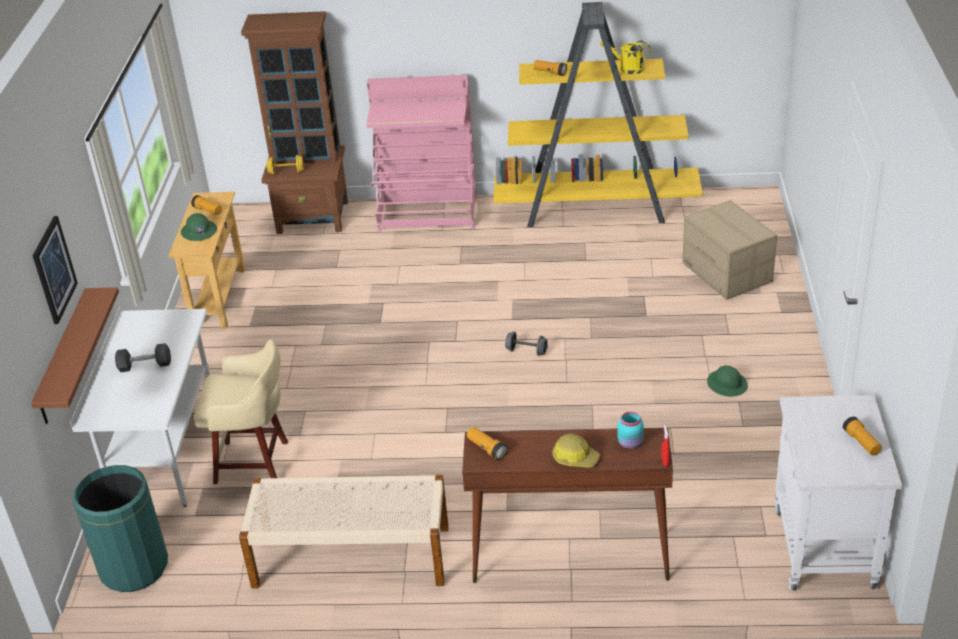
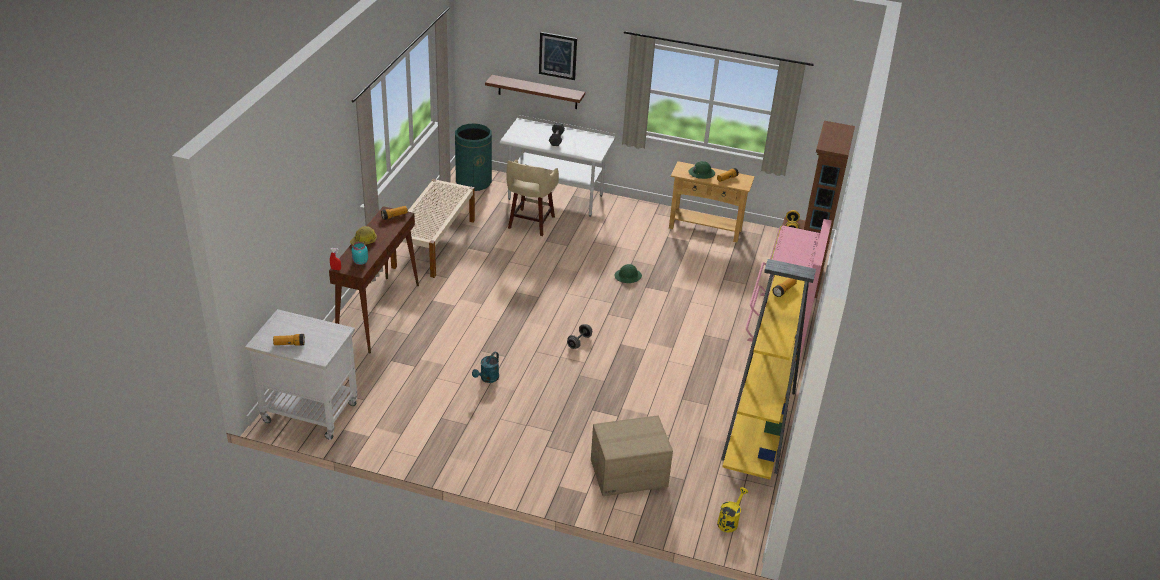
camera: 100 degrees right, 0 degrees up
(627, 68) = (775, 332): yellow watering can -> yellow watering can (729, 521)
(645, 407) = (487, 379): none -> turquoise watering can
(727, 384) = (488, 425): green hard hat -> green hard hat (628, 276)

